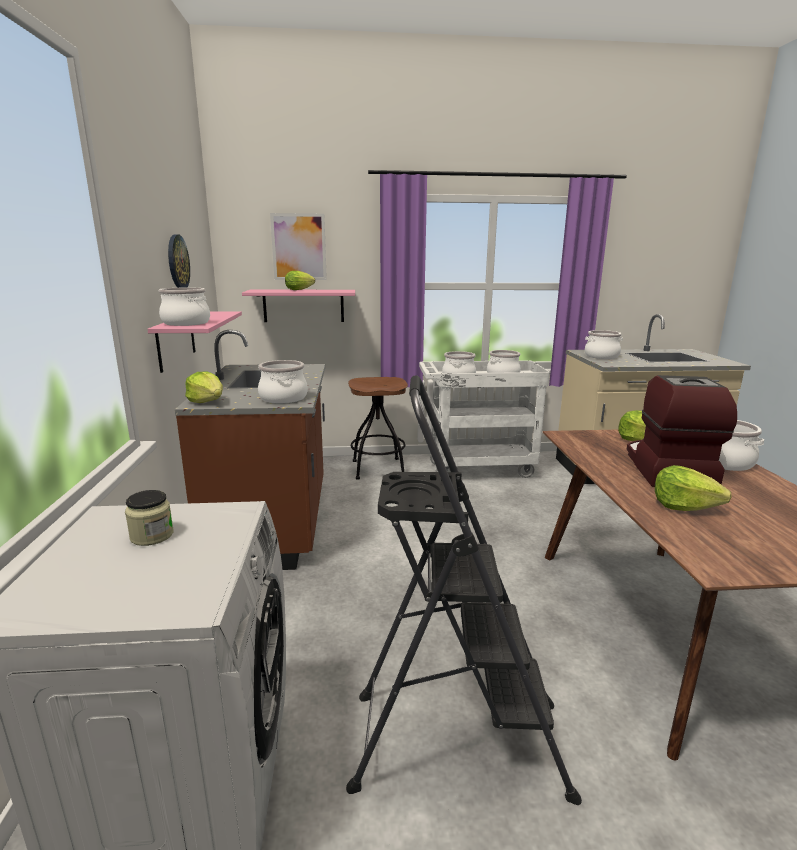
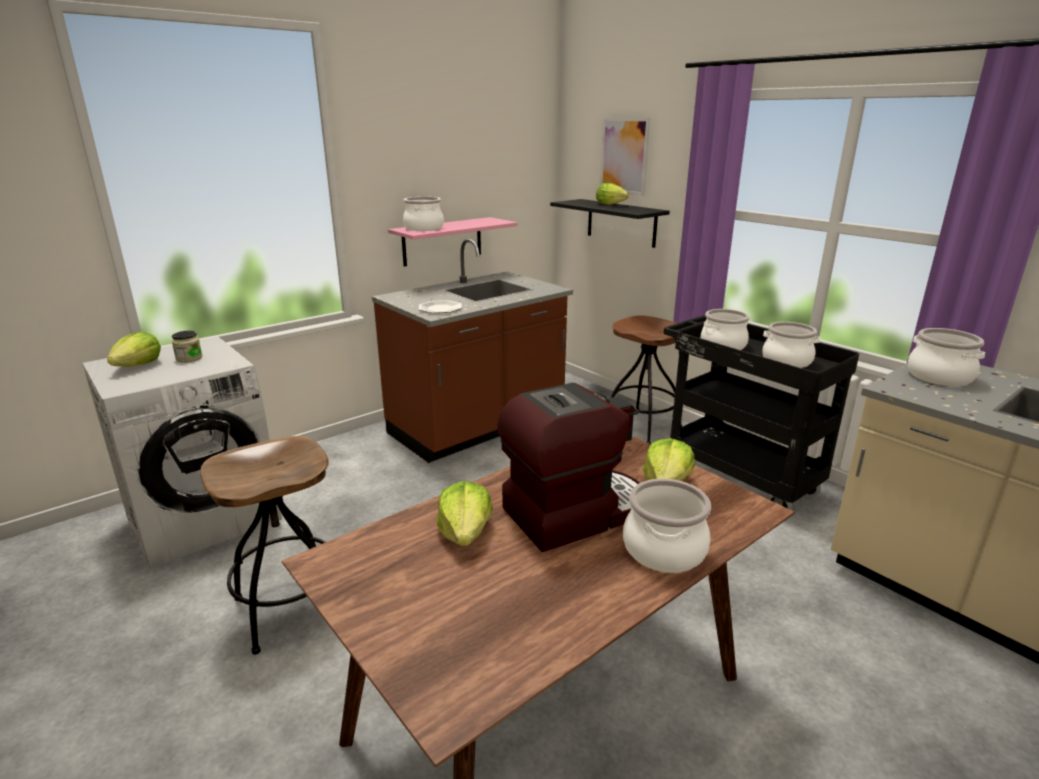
camera: 55 degrees right, 5 degrees up
(177, 262) = (464, 172): wall clock -> none
(207, 401) = (399, 296): lettuce -> lettuce (138, 366)
(284, 398) = (440, 308): cooking pot -> plate
(303, 306) = (621, 222): pink shelf -> black shelf
(455, 742) = (291, 607): step ladder -> brown stool
(476, 471) = (735, 478): white cart -> black cart

